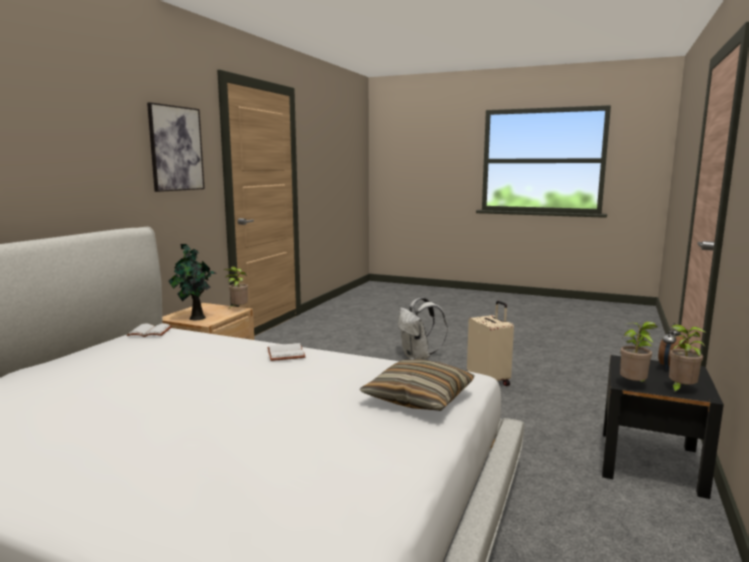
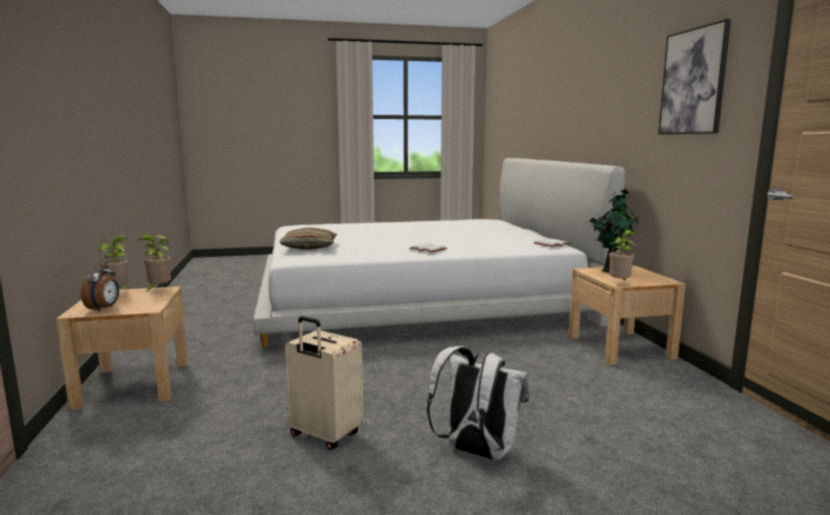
camera: 145 degrees right, 0 degrees up
(650, 462) = (134, 384): black nightstand -> beige nightstand

